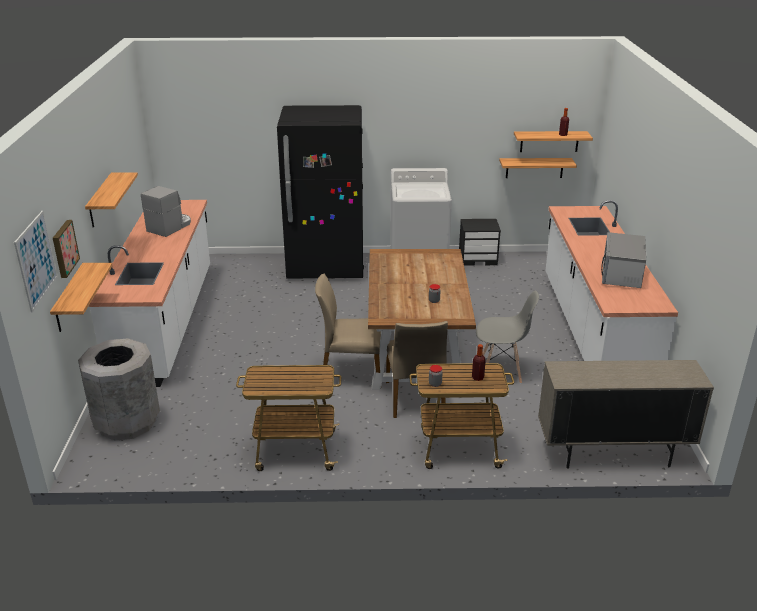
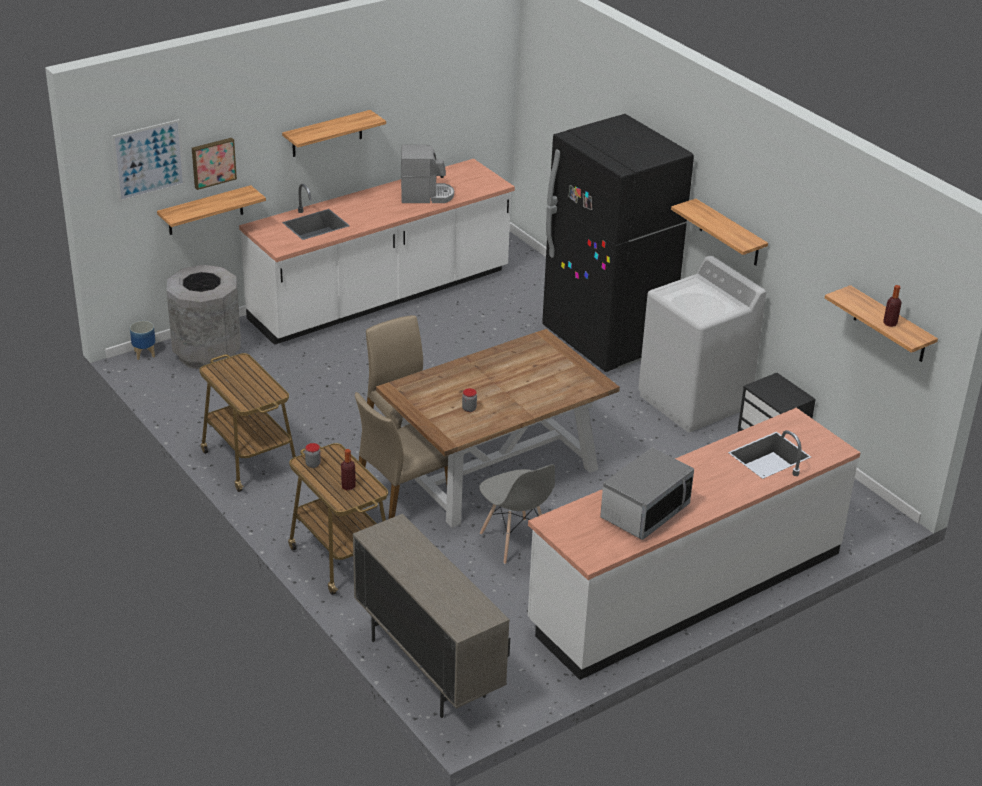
camera: 55 degrees right, 5 degrees up
(80, 456) = (144, 354): none -> planter
(534, 168) = (868, 353): shelf -> shelf (729, 233)
(621, 275) = (644, 512): microwave -> microwave turned 150 degrees clockwise

